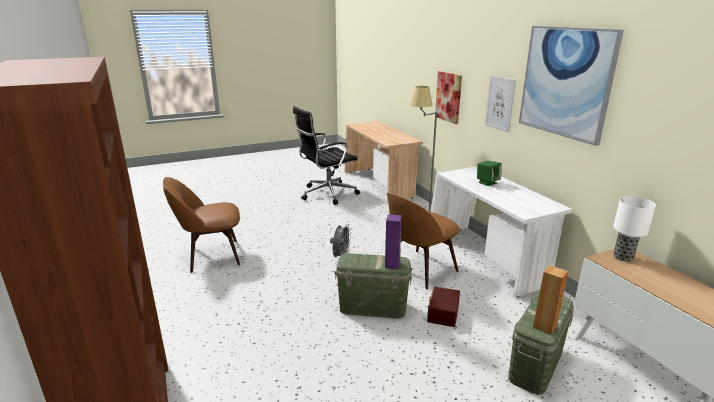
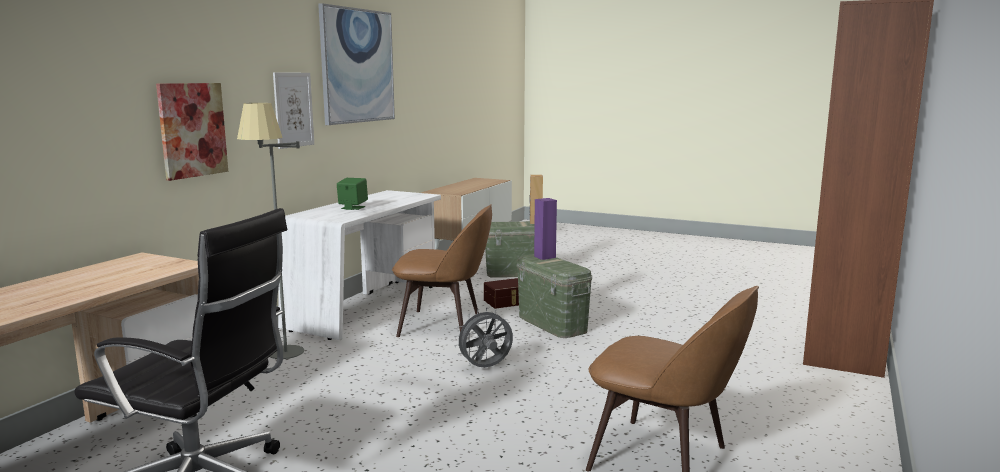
camera: 130 degrees left, 10 degrees down
(622, 257) = (444, 191): table lamp -> none

